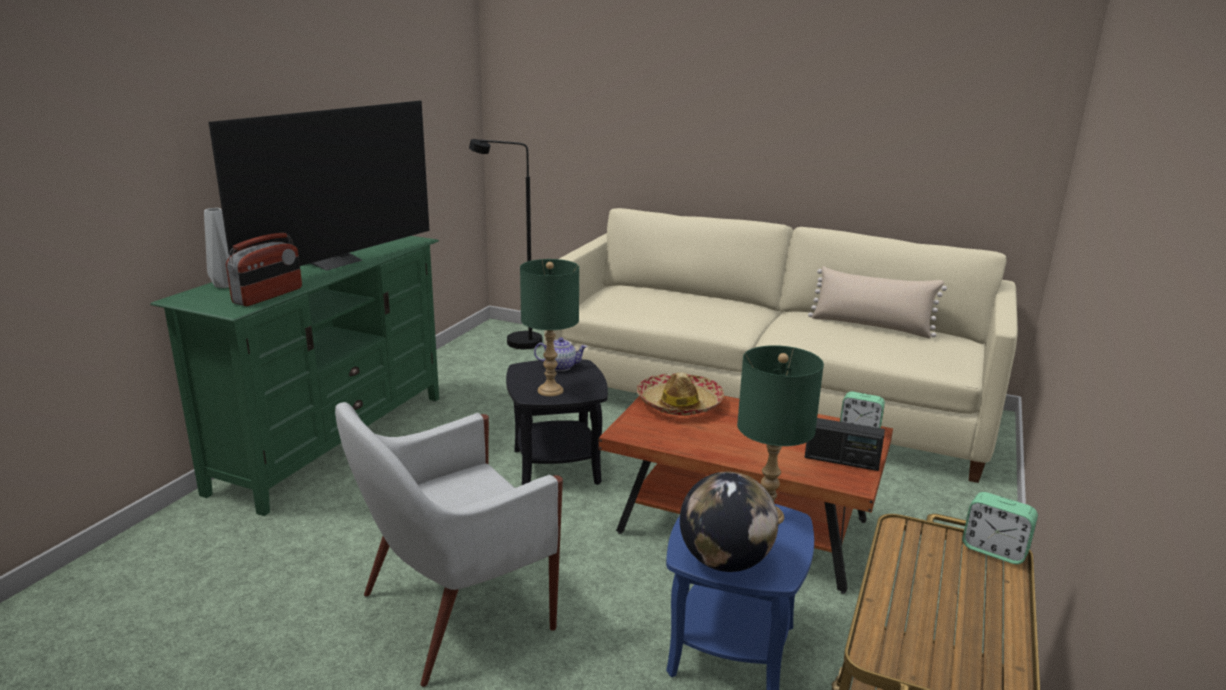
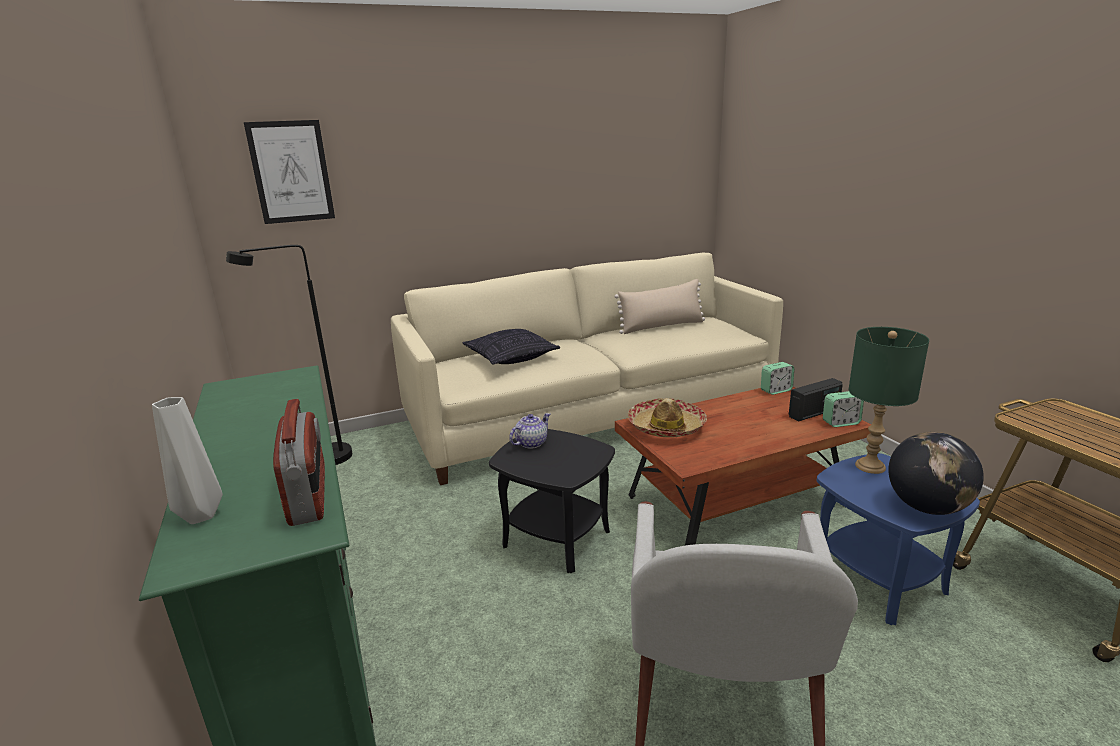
camera: 45 degrees left, 0 degrees up
(335, 262) = (273, 427): television -> none
(551, 390) = (570, 464): green table lamp -> none
(554, 78) = (291, 172): none -> picture
(665, 300) = (511, 358): none -> pillow
(994, 550) = (1060, 407): alarm clock -> alarm clock (840, 423)

